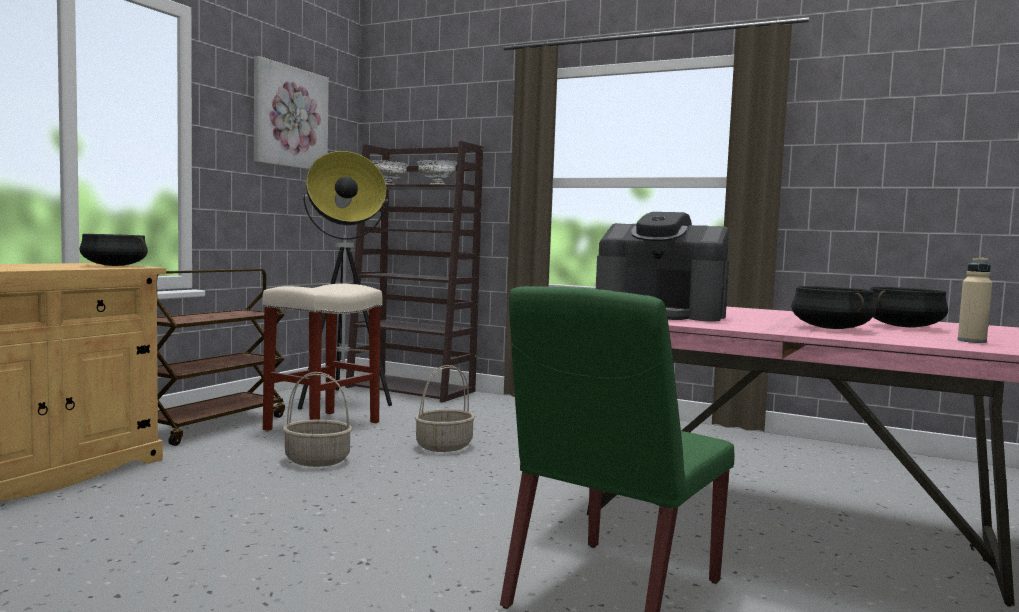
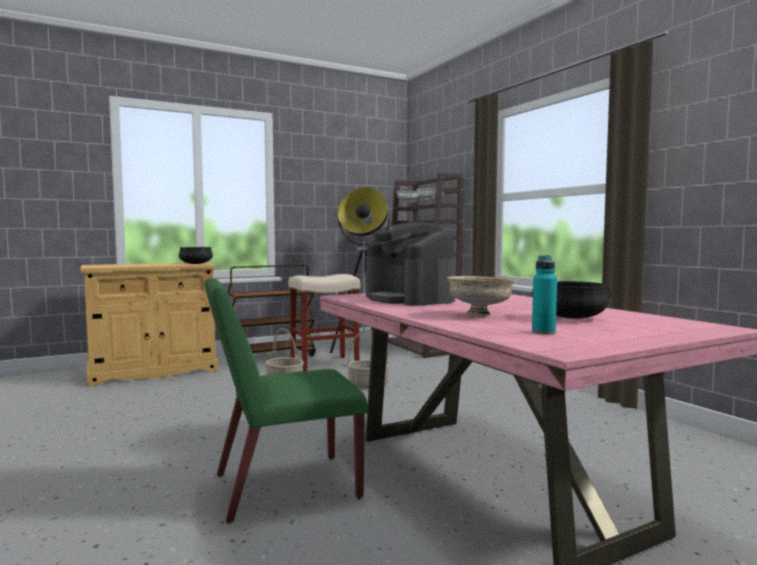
camera: 35 degrees right, 0 degrees up
(289, 117) = (346, 168): picture -> none
(830, 328) = (479, 315): black cooking pot -> beige bowl
(971, 341) = (543, 332): beige bottle -> turquoise bottle

